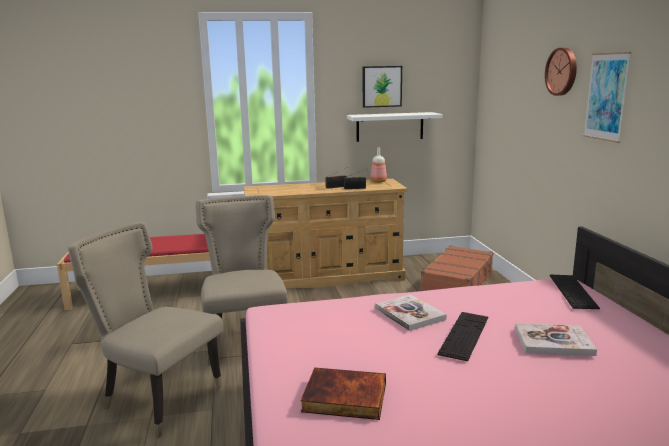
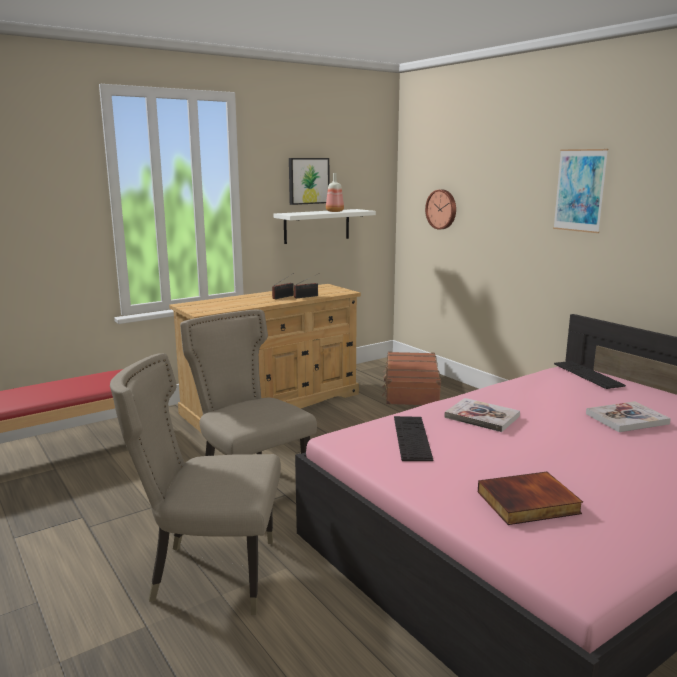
camera: 25 degrees left, 0 degrees up
(378, 181) = (319, 288): bottle -> bottle (335, 211)
(464, 335) = (553, 426): keyboard -> keyboard (412, 438)
(562, 71) = (521, 166): wall clock -> wall clock (442, 209)

